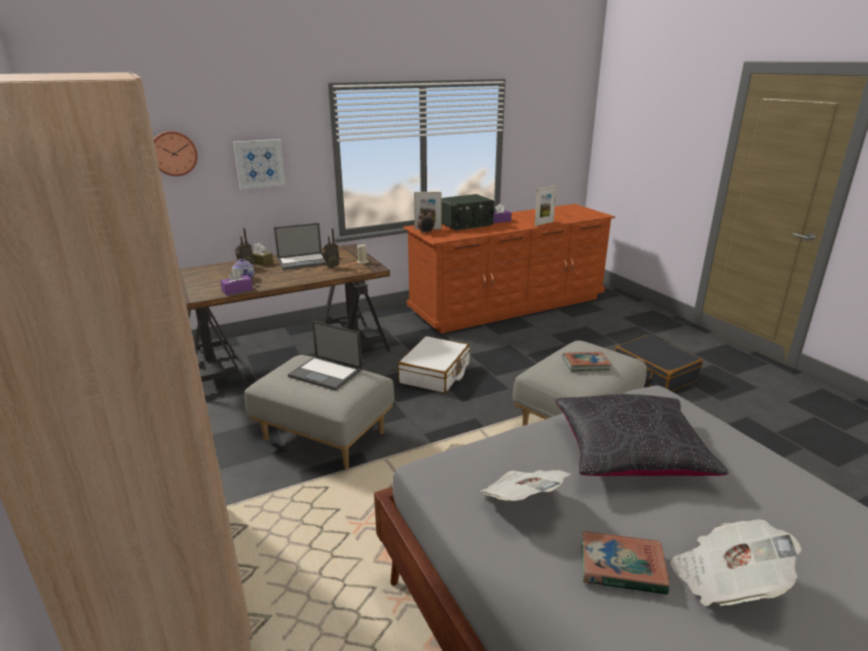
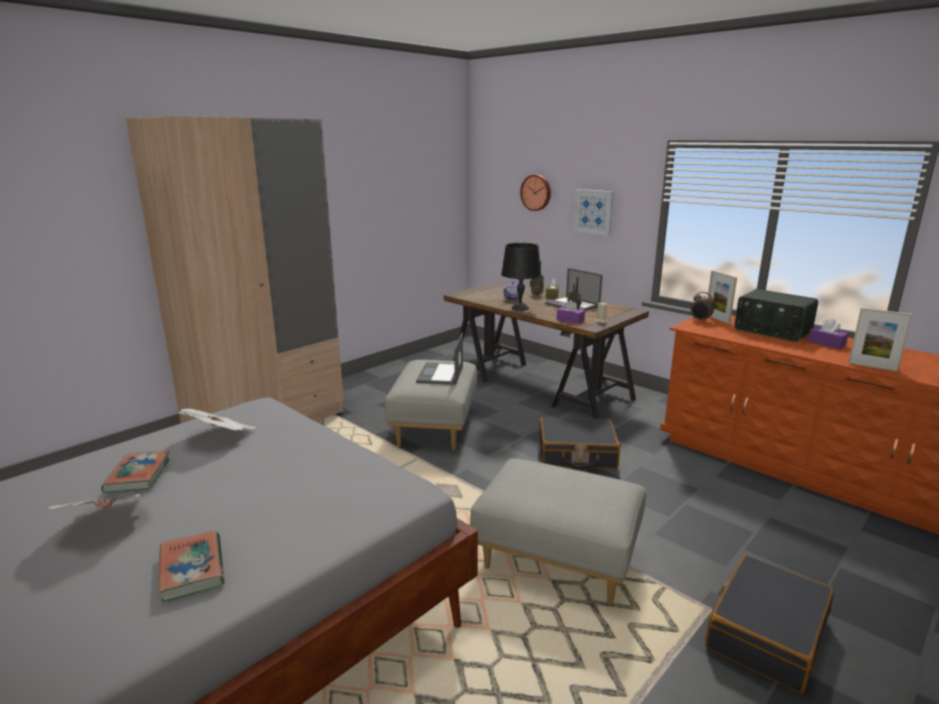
camera: 70 degrees right, 5 degrees down
(237, 290) = (487, 302): purple tissue box -> purple tissue box (570, 320)
(281, 281) = (519, 308): none -> black table lamp
(435, 374) = (576, 454): white suitcase -> black suitcase
(586, 364) = (560, 489): book -> book (192, 569)
(630, 452) = (290, 476): black pillow -> none

